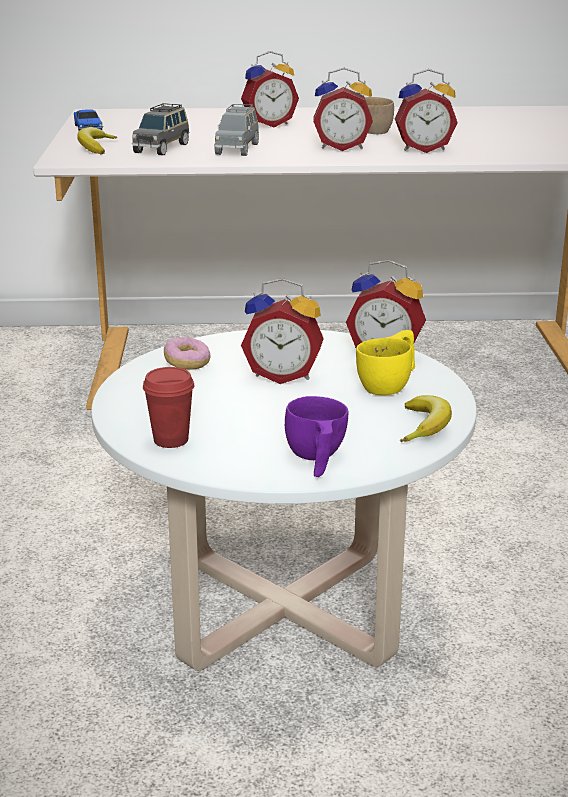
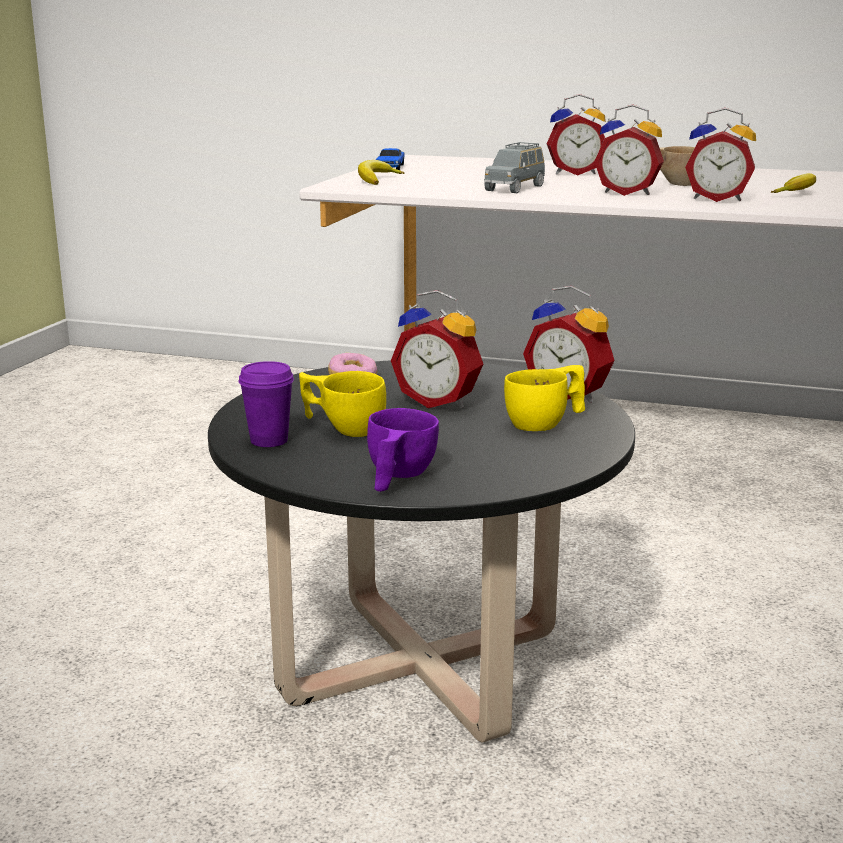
camera: 20 degrees right, 5 degrees down
(162, 148) = (440, 184): grey toy car -> none
(171, 440) = (269, 440): red cup -> purple cup
(224, 415) = (343, 427): none -> yellow cup
(283, 607) = (421, 663): white coffee table -> black coffee table
(425, 427) = (546, 465): banana -> banana (795, 193)

